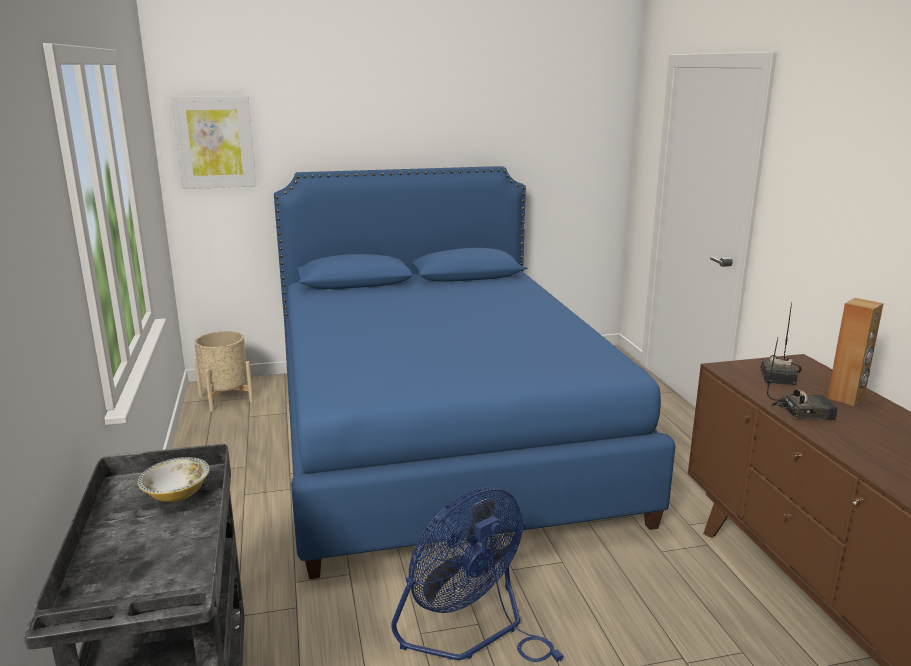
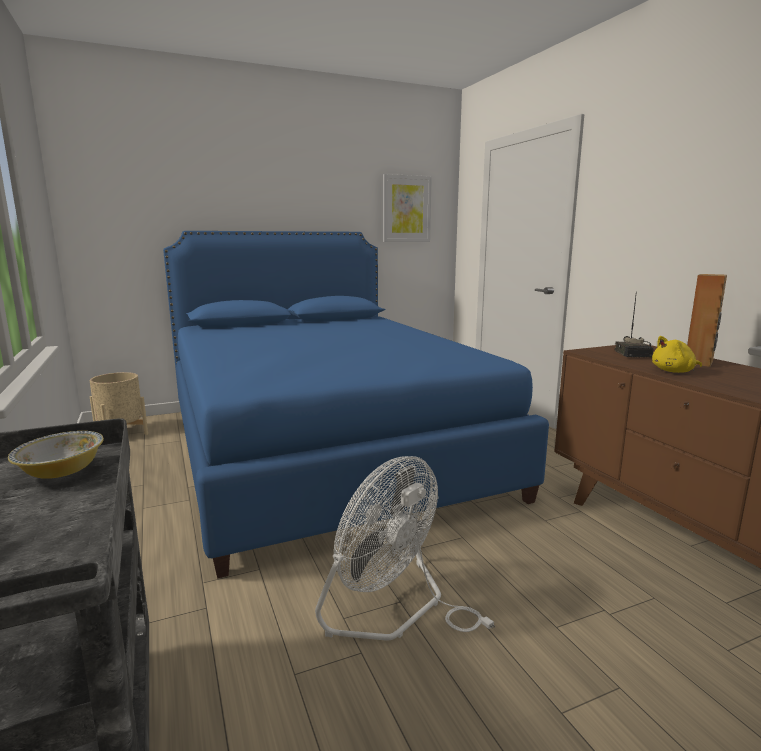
camera: 10 degrees left, 5 degrees down
(215, 142) = (107, 202): picture -> picture (406, 209)
(481, 629) = (404, 606): blue fan -> white fan
(803, 412) = (674, 371): radio -> yellow plush toy

